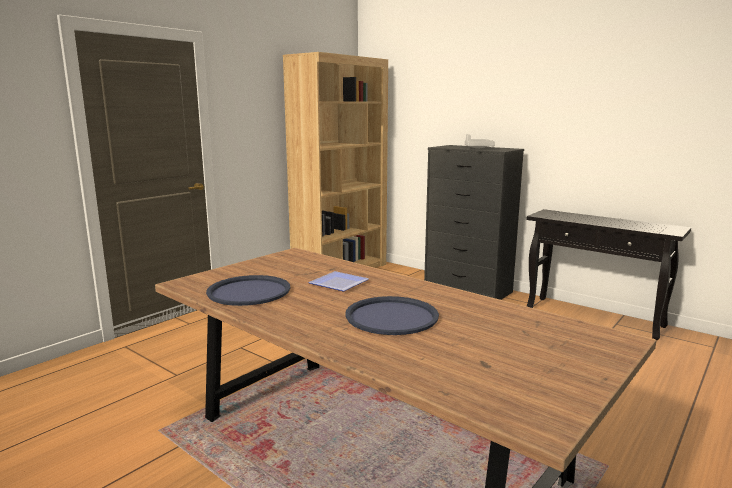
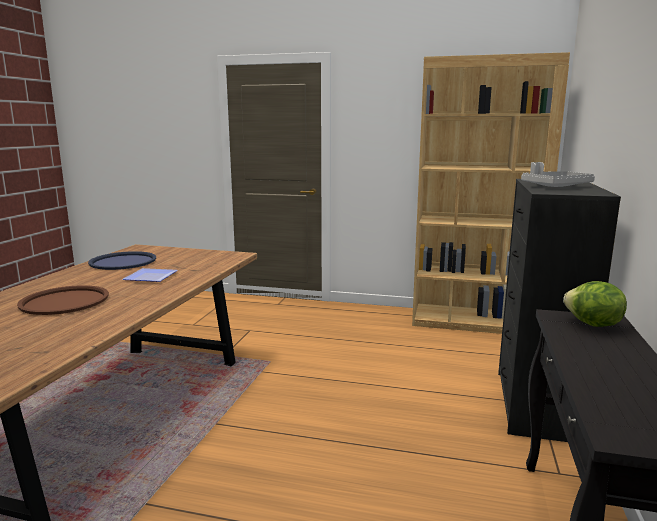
camera: 65 degrees right, 0 degrees up
(392, 317) = (64, 301): blue tray -> brown tray
(554, 214) = (592, 324): none -> lettuce

